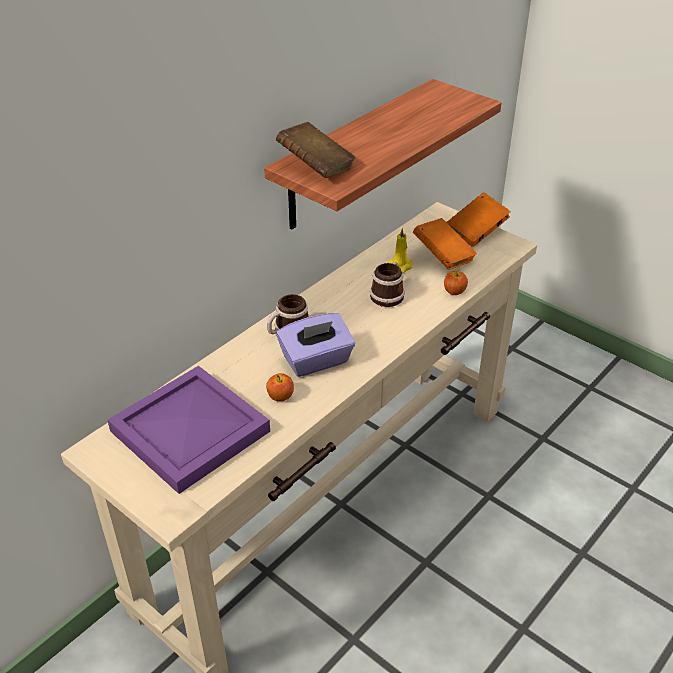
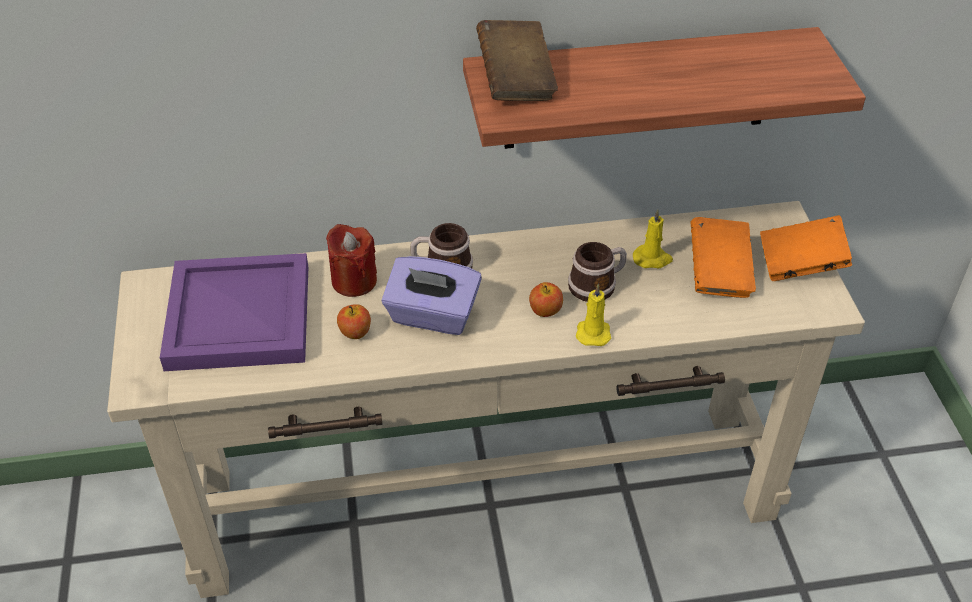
camera: 40 degrees right, 5 degrees up
(241, 368) = (354, 281): none -> red candle
(417, 320) = (593, 332): none -> yellow candle
(454, 291) = (679, 324): apple -> apple (545, 311)

